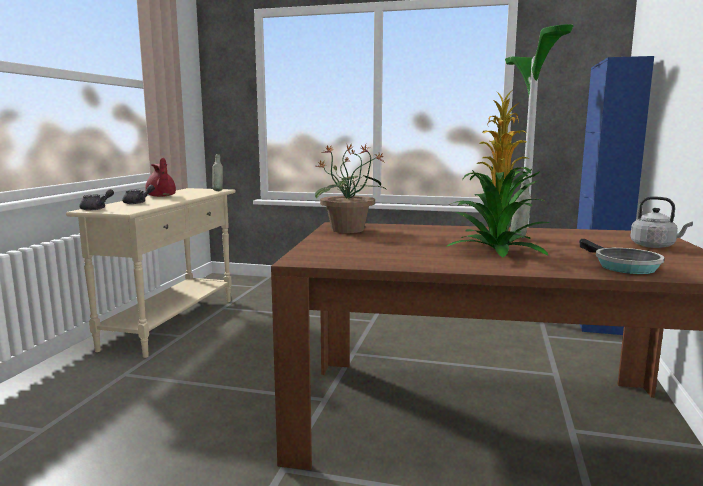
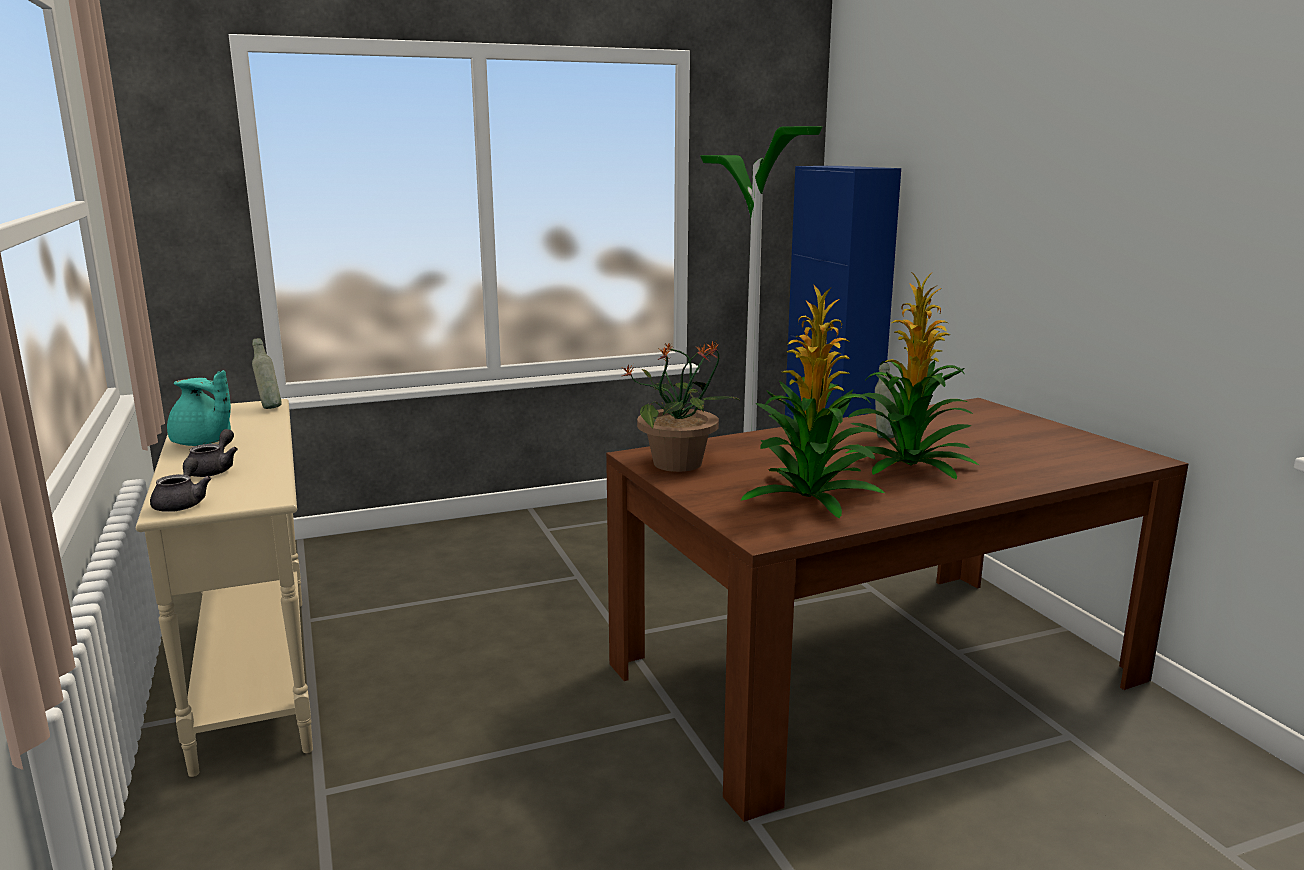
camera: 35 degrees left, 5 degrees up
(161, 196) = (203, 443): red teapot -> turquoise teapot
(383, 251) = (811, 496): none -> potted plant
(622, 266) = (1049, 464): frying pan -> none
(655, 246) = (1016, 426): grey kettle -> none

